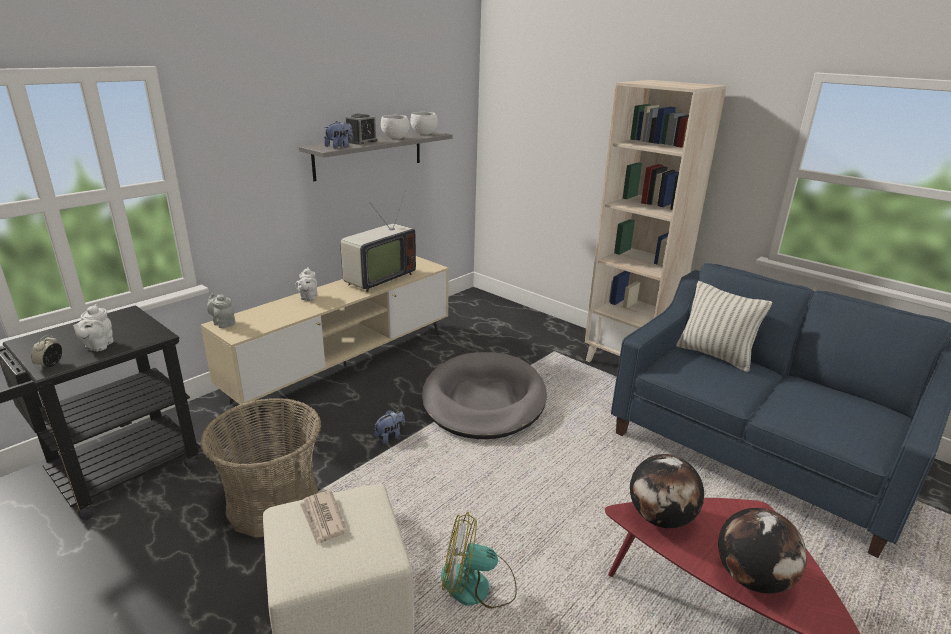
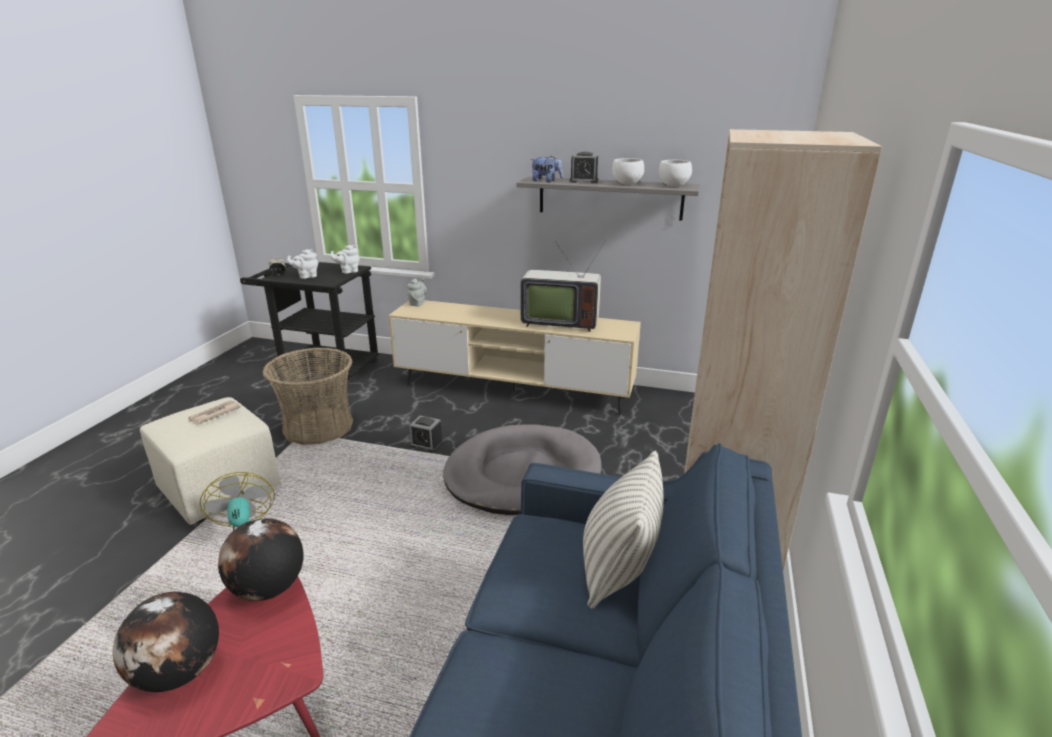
camera: 65 degrees right, 0 degrees up
(308, 298) = (488, 312): white teapot -> white teapot (348, 271)
(390, 436) = (426, 444): plush toy -> alarm clock

